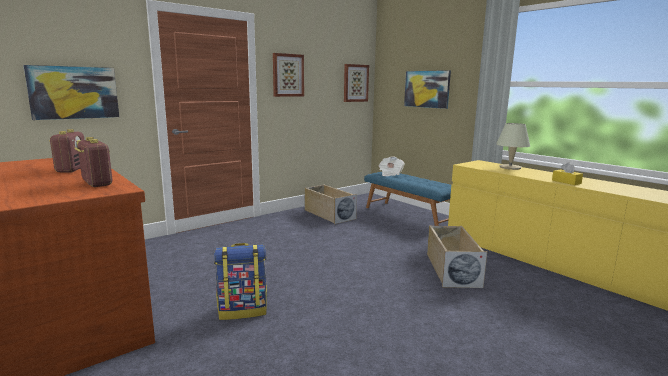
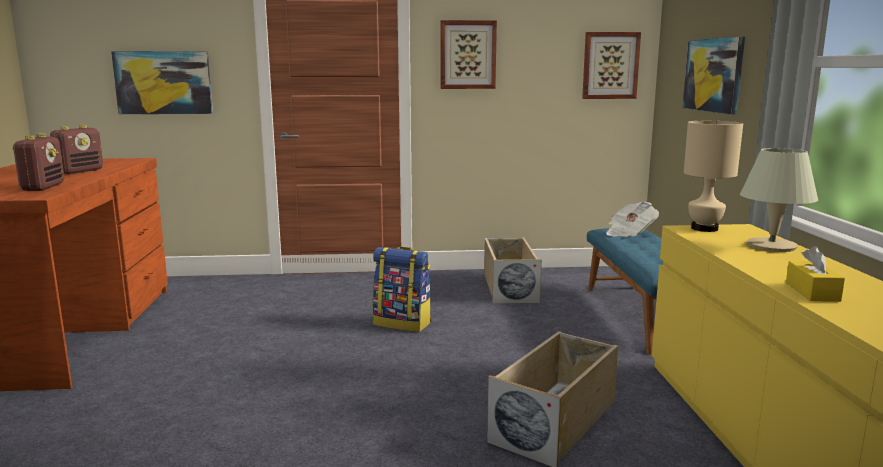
camera: 35 degrees right, 0 degrees up
(243, 310) = (194, 383): backpack -> backpack (403, 323)
(470, 164) = (703, 228): none -> beige table lamp

